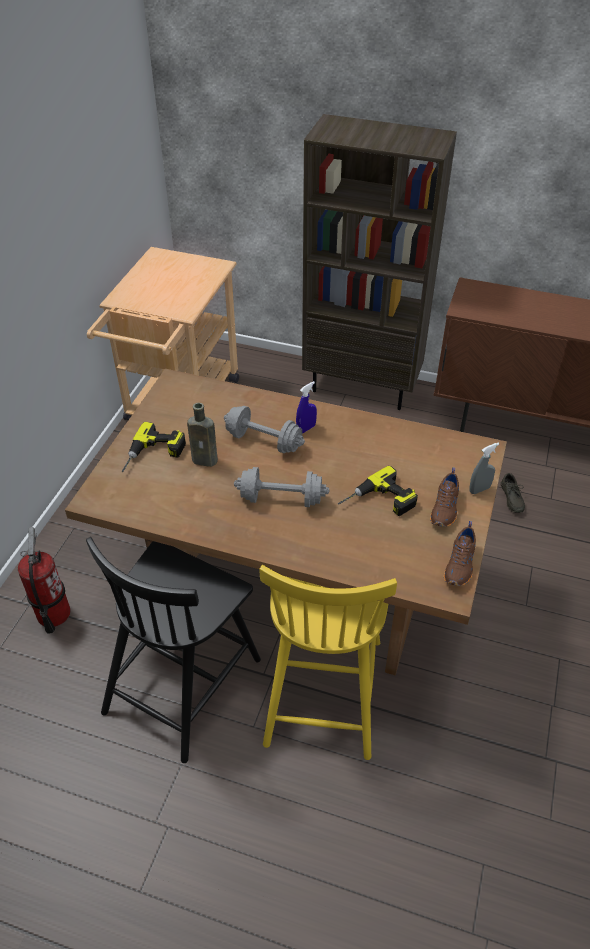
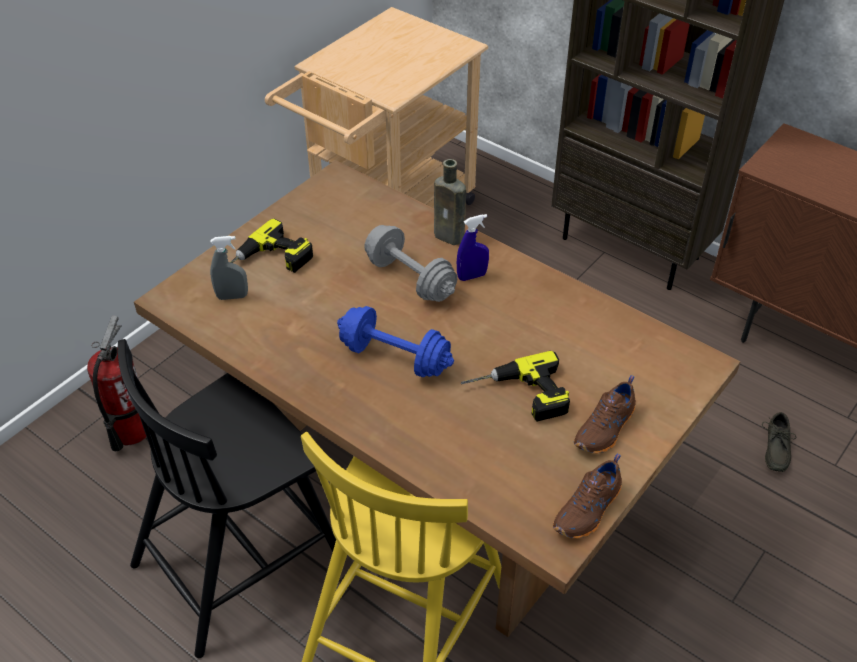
camera: 20 degrees right, 0 degrees up
(206, 460) = (327, 285): brown bottle -> brown bottle (451, 237)
(281, 499) = (395, 357): grey dumbbell -> blue dumbbell
(479, 489) = (667, 416): grey spray bottle -> grey spray bottle (232, 296)

